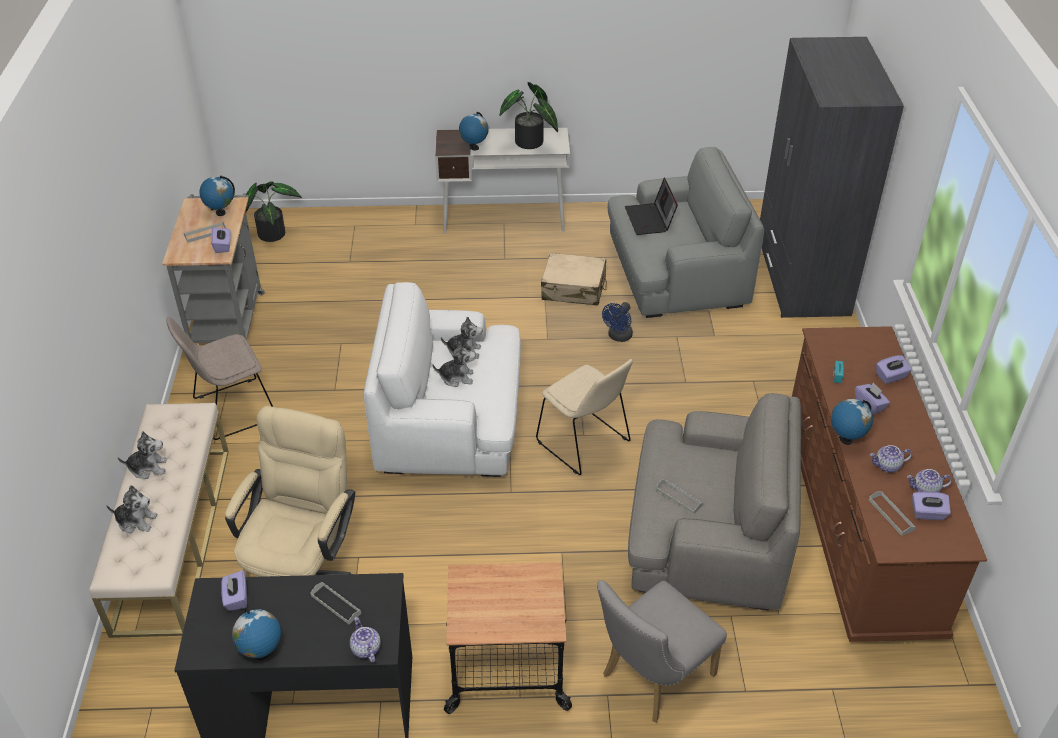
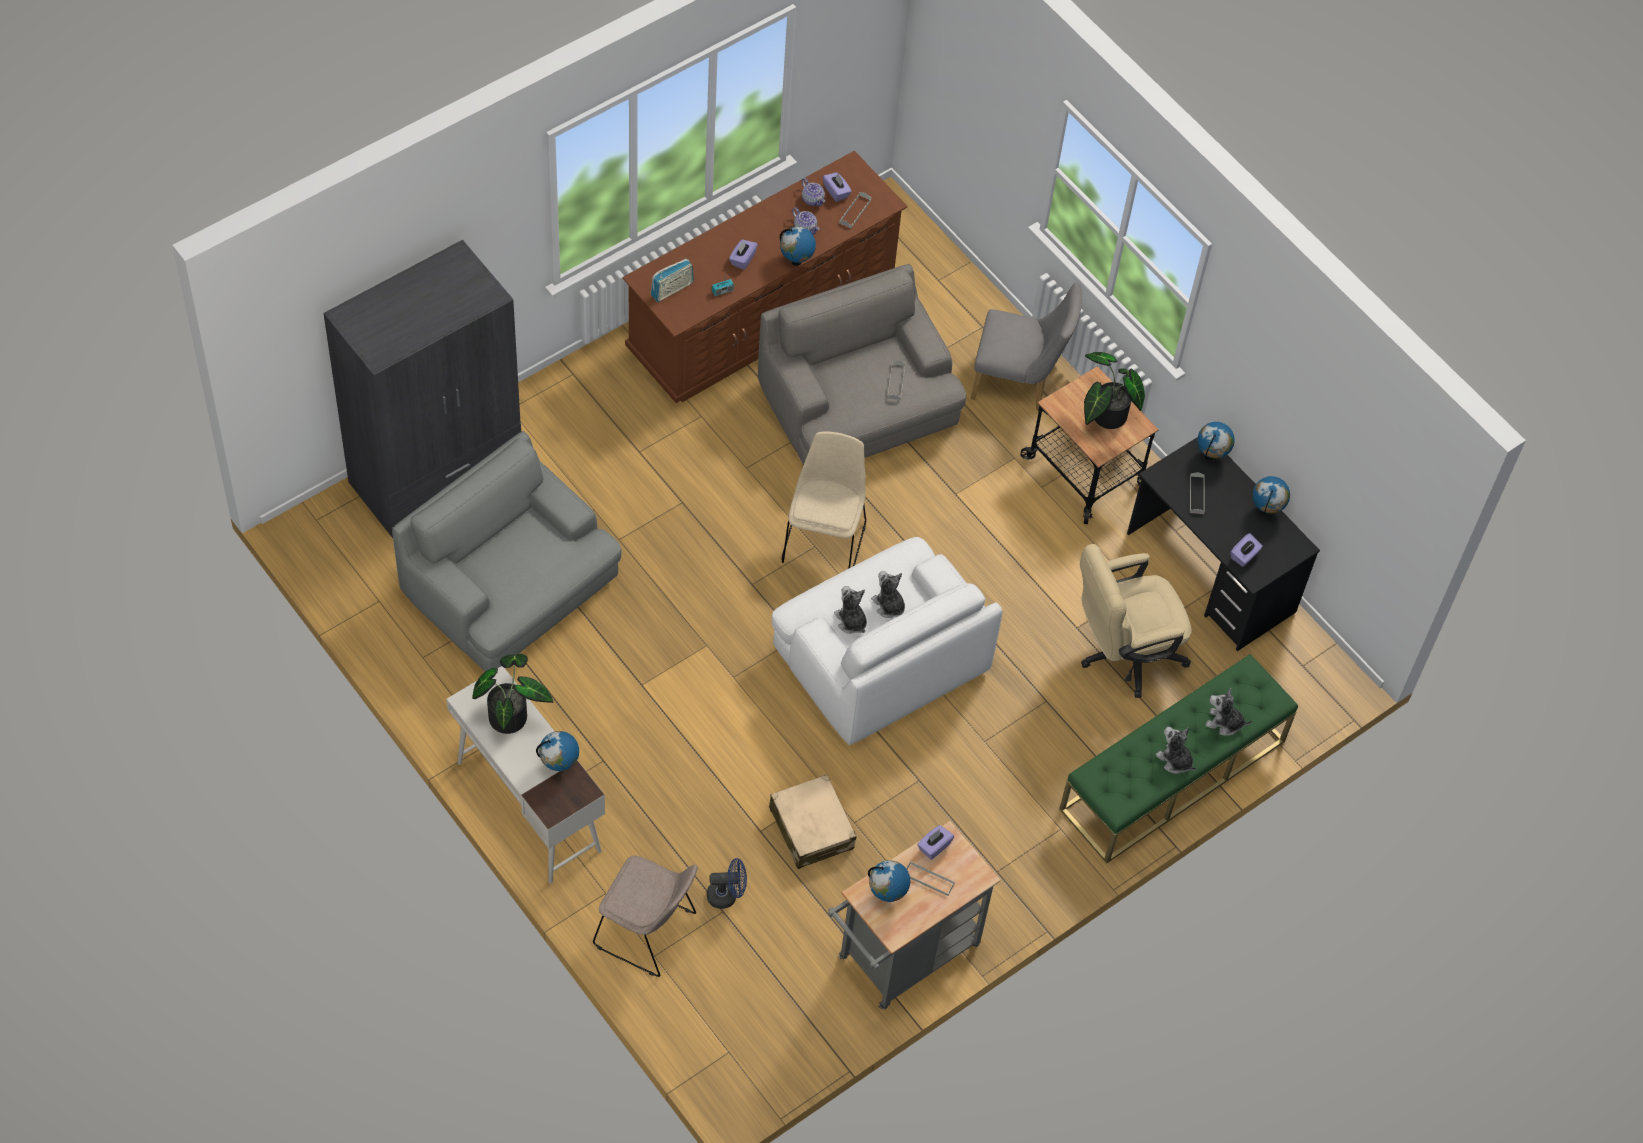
camera: 130 degrees left, 15 degrees up
(136, 521) = (1224, 722): plush toy -> plush toy turned 45 degrees counterclockwise
(173, 537) = (1172, 775): beige bench -> green bench
(231, 410) = (1013, 847): beige chair -> beige chair (648, 932)
(273, 232) = (731, 1034): potted plant -> potted plant (1105, 416)
(365, 649) = (1211, 455): teapot -> globe
(574, 288) = (608, 666): beige suitcase -> beige suitcase (811, 828)
(618, 337) = (657, 587): blue fan -> blue fan (727, 895)
(650, 220) = (521, 577): laptop -> none
(858, 347) = (672, 289): none -> radio
(891, 377) = (694, 257): purple tissue box -> none

